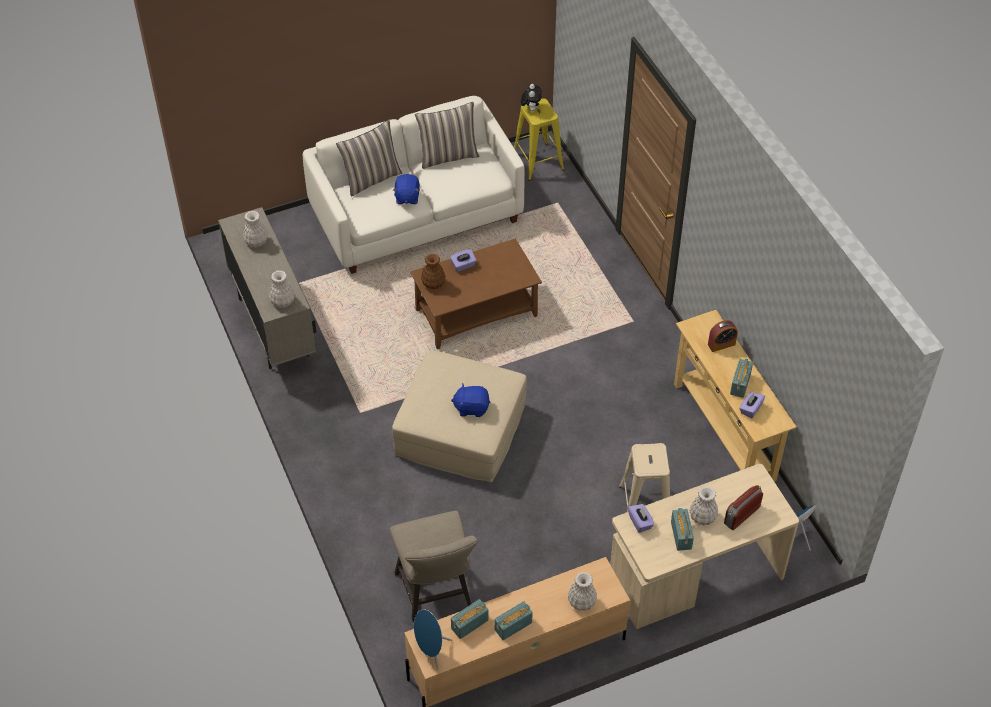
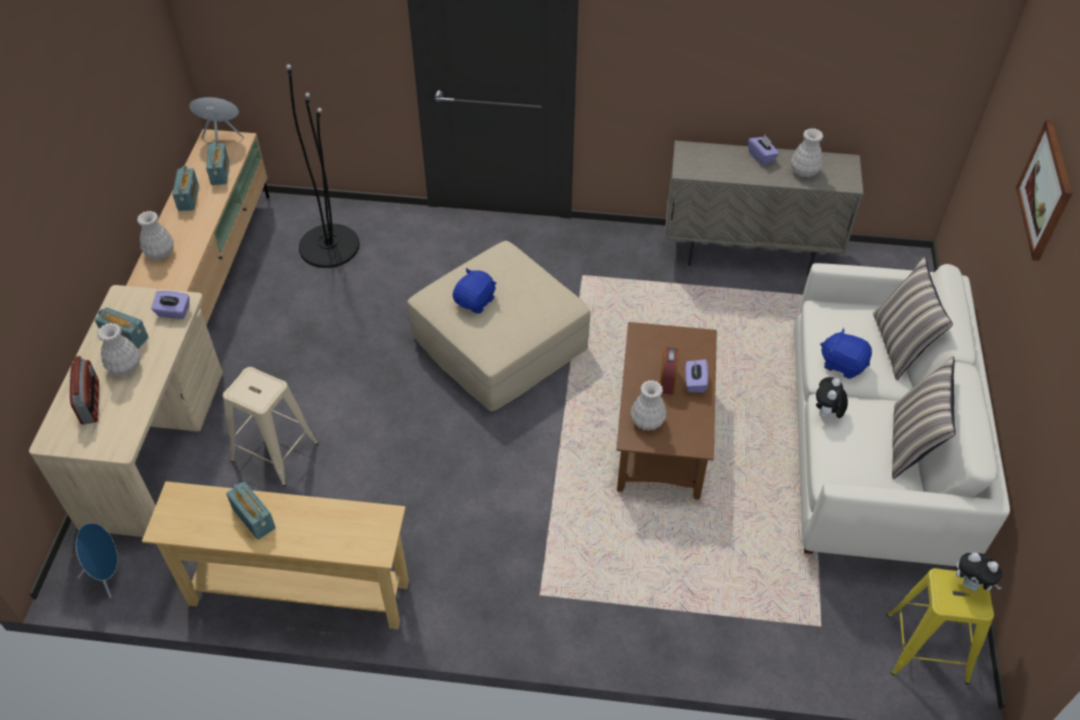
camera: 120 degrees right, 0 degrees up
(282, 301) = (696, 161): white vase -> white vase (647, 421)
(327, 46) = (1045, 190): none -> picture
(433, 283) = (682, 341): brown vase -> none
(436, 594) = (329, 246): beige stool -> black floor lamp
(450, 195) = (826, 414): none -> plush toy
(721, 344) = (329, 536): alarm clock -> alarm clock (667, 380)
(750, 409) = (210, 506): purple tissue box -> purple tissue box (761, 157)

